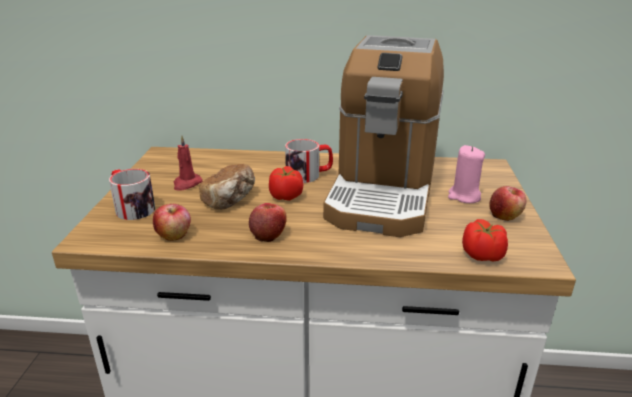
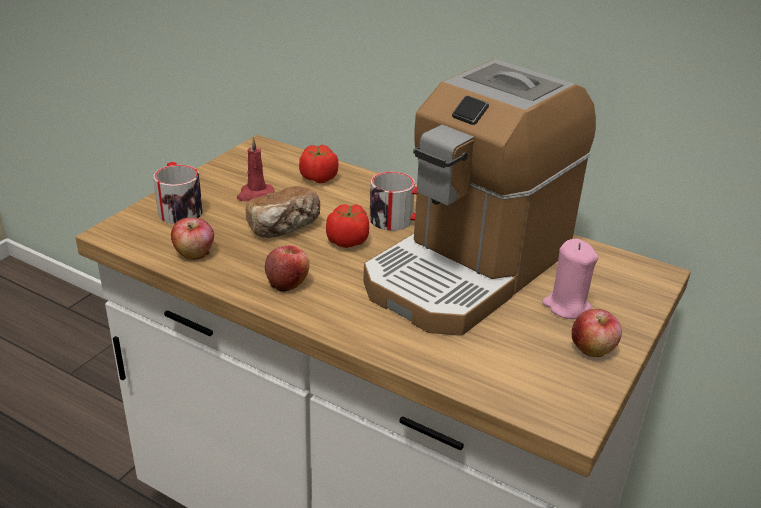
camera: 25 degrees right, 5 degrees up
(482, 255) = (505, 388): tomato -> tomato (318, 178)

